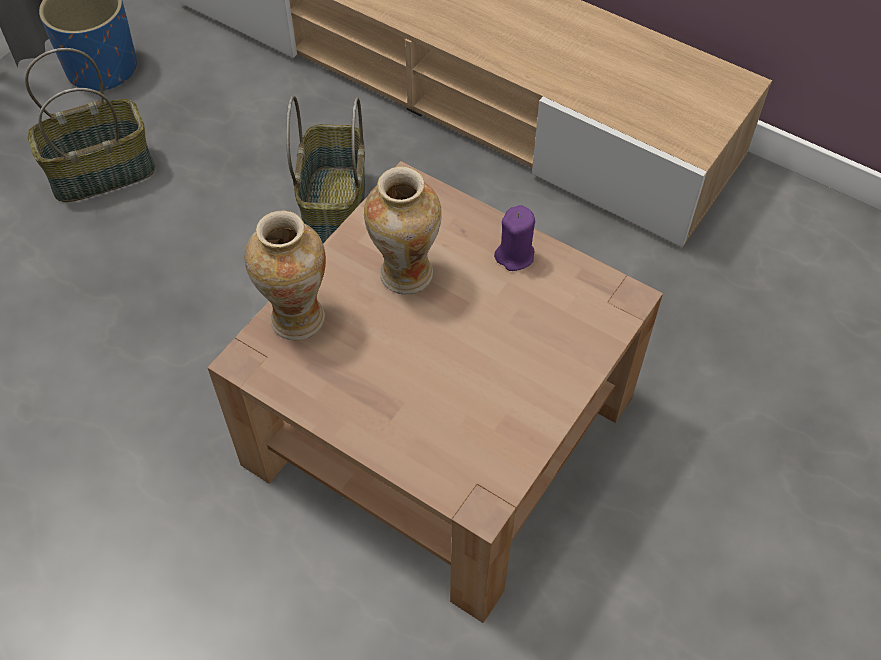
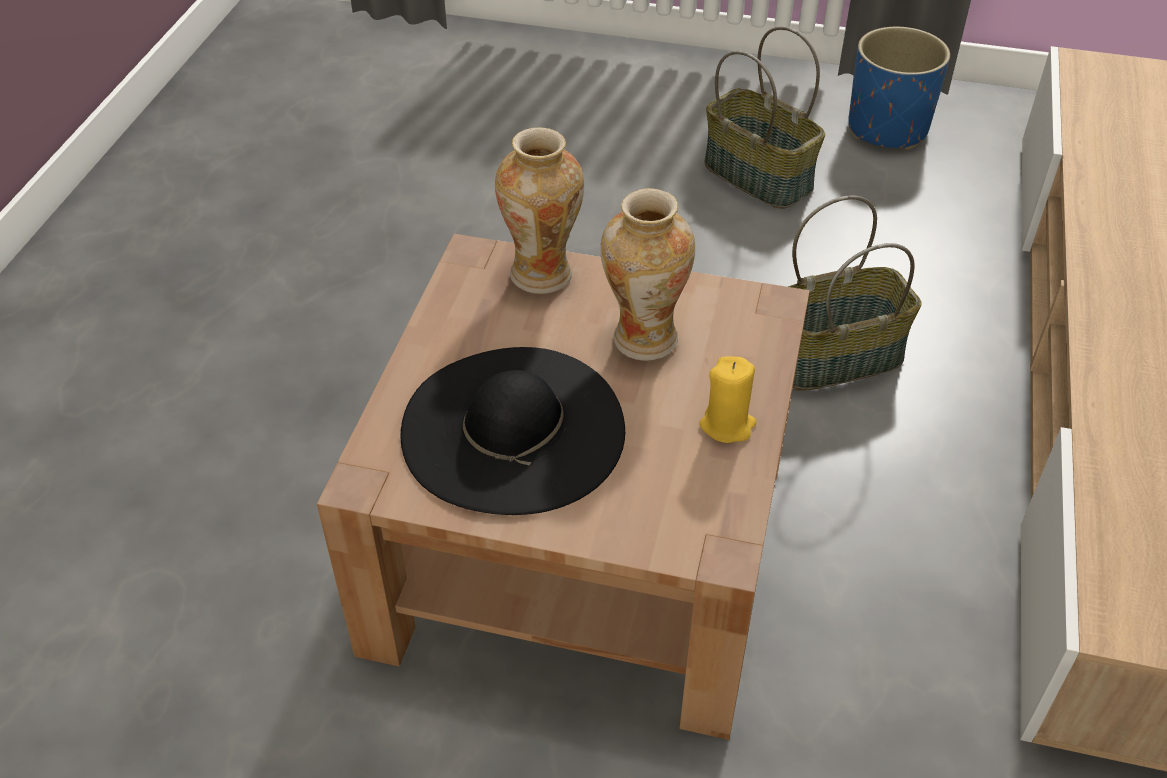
camera: 70 degrees right, 10 degrees down
(465, 386) = (513, 428): none -> black hat
(515, 255) = (727, 425): purple candle -> yellow candle

